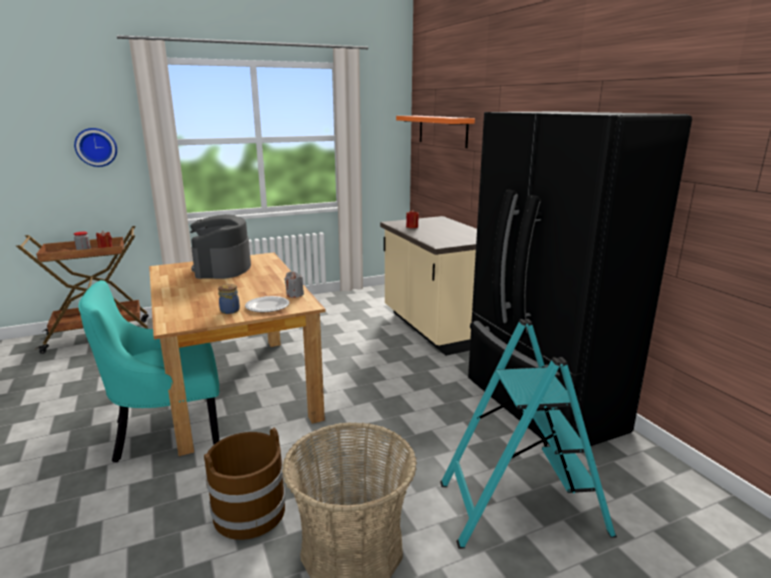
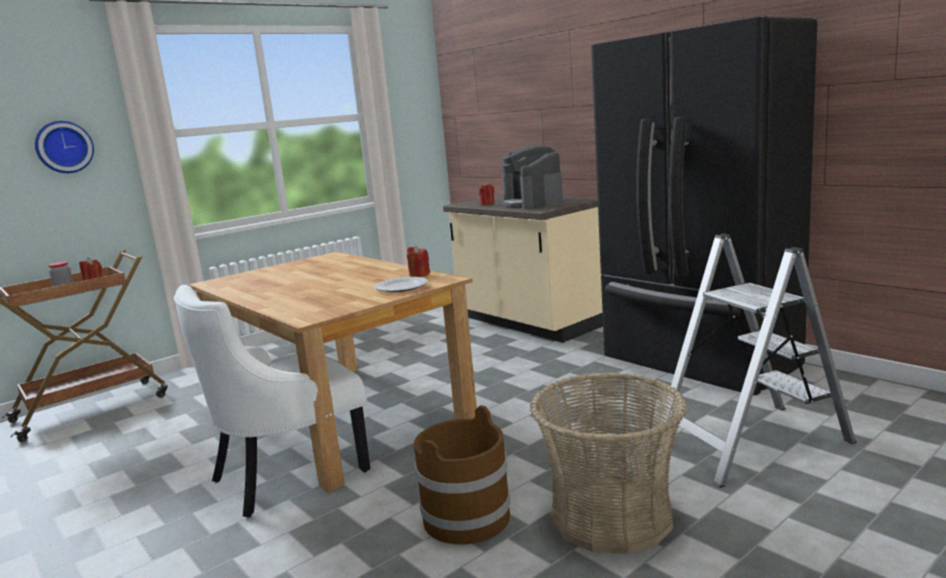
camera: 15 degrees left, 5 degrees down
(169, 430) = (291, 473): turquoise chair -> white chair
(223, 268) = (293, 271): coffee machine -> coffee machine (532, 203)
(230, 310) = (361, 296): jar -> none
(294, 295) = (419, 274): grey candle -> red candle
(442, 130) = (491, 94): orange shelf -> none
(520, 507) = (750, 443): turquoise step ladder -> grey step ladder

